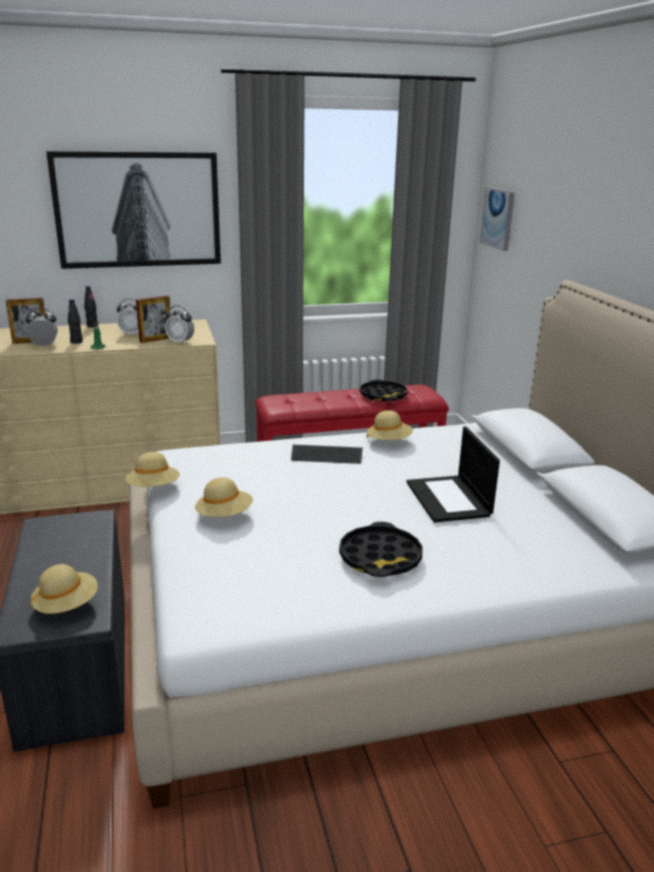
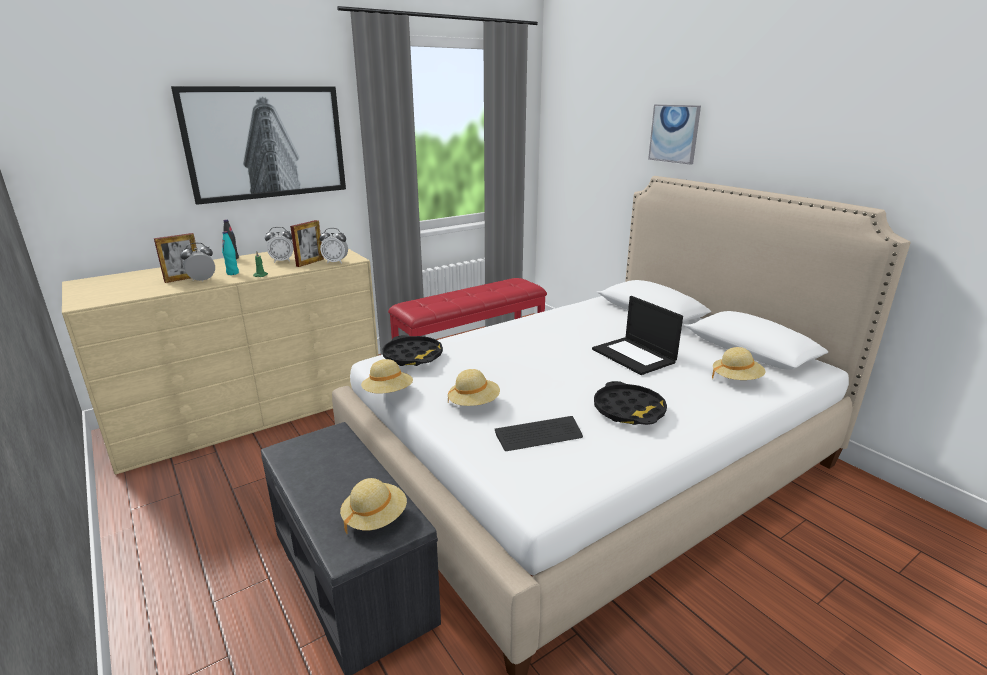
camera: 20 degrees left, 0 degrees up
(76, 342) = (232, 273): black bottle -> turquoise bottle
(326, 456) = (511, 340): keyboard -> keyboard (538, 435)
(383, 395) = (494, 289): black tray -> black tray (413, 356)
(389, 441) = (548, 321): beige hat -> beige hat (736, 379)
(498, 218) = (565, 136): picture -> picture (674, 133)

